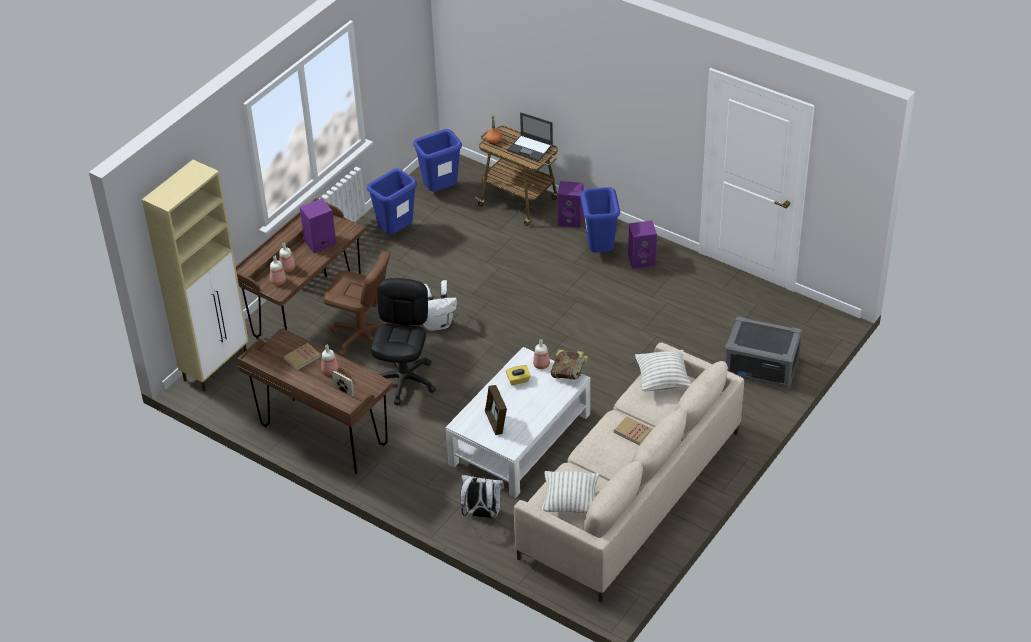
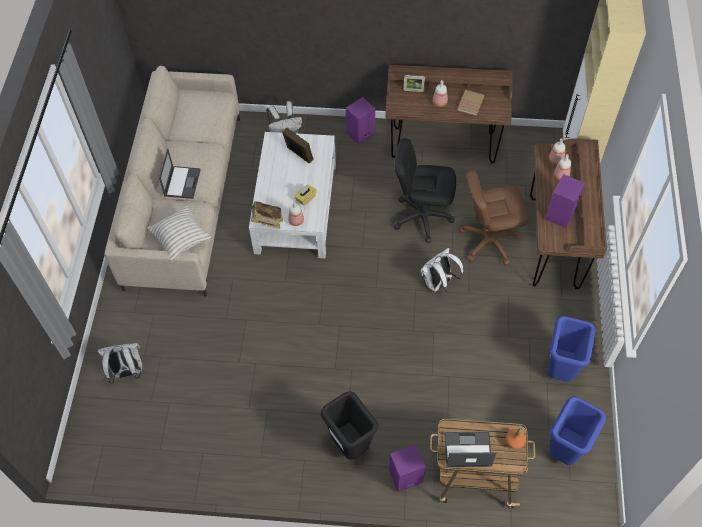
camera: 150 degrees right, 15 degrees up
(404, 380) = (422, 217): black office chair -> black office chair turned 120 degrees clockwise
(570, 502) = (200, 108): pillow -> none
(600, 251) = (350, 445): blue trash can -> black trash can
(633, 431) = (182, 182): book -> laptop
(642, 260) = (301, 454): purple speaker -> purple speaker (360, 134)
(761, 366) = (127, 372): grey storage box -> white backpack

